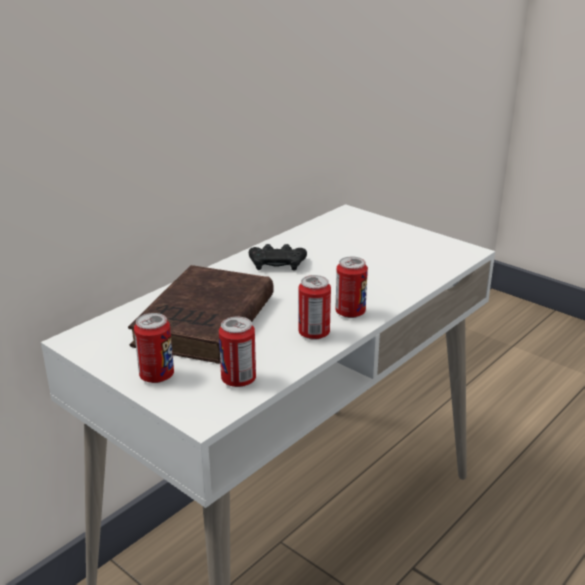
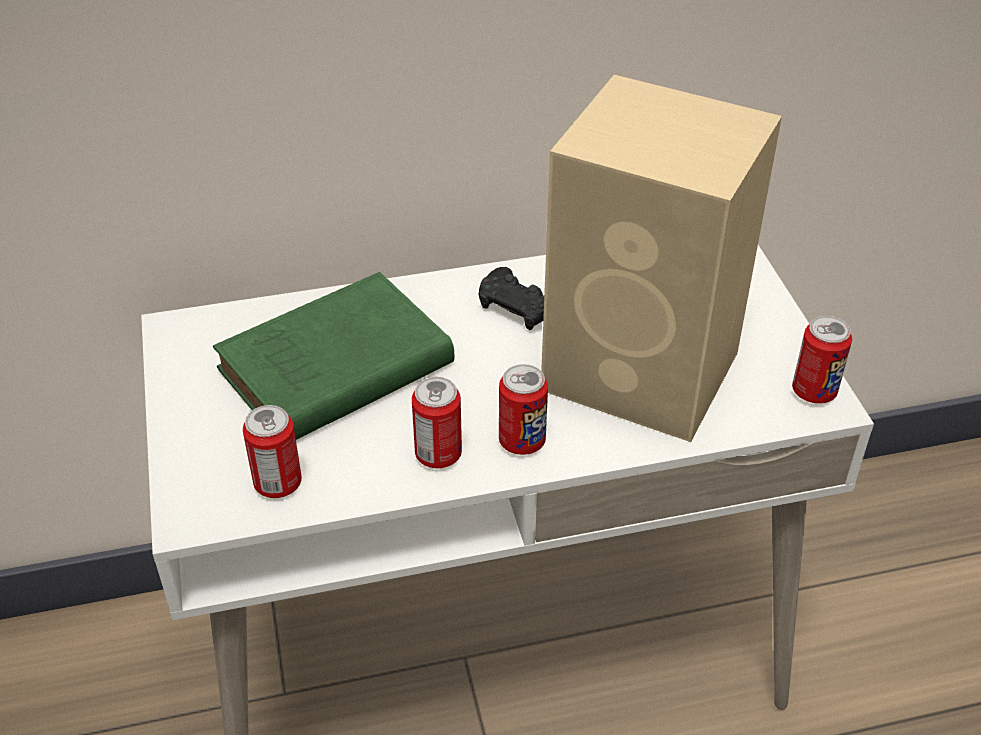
camera: 35 degrees right, 15 degrees up
(157, 376) = (202, 430): can -> can (814, 391)
(203, 323) = (330, 370): brown book -> green book
(373, 267) = (645, 373): none -> beige speaker

